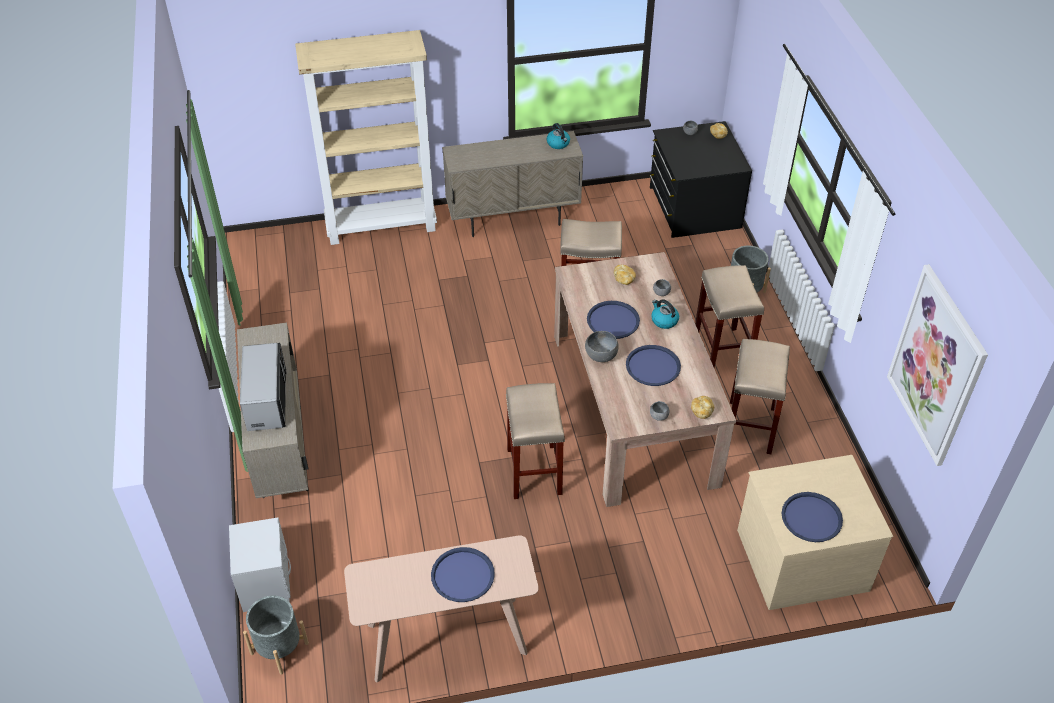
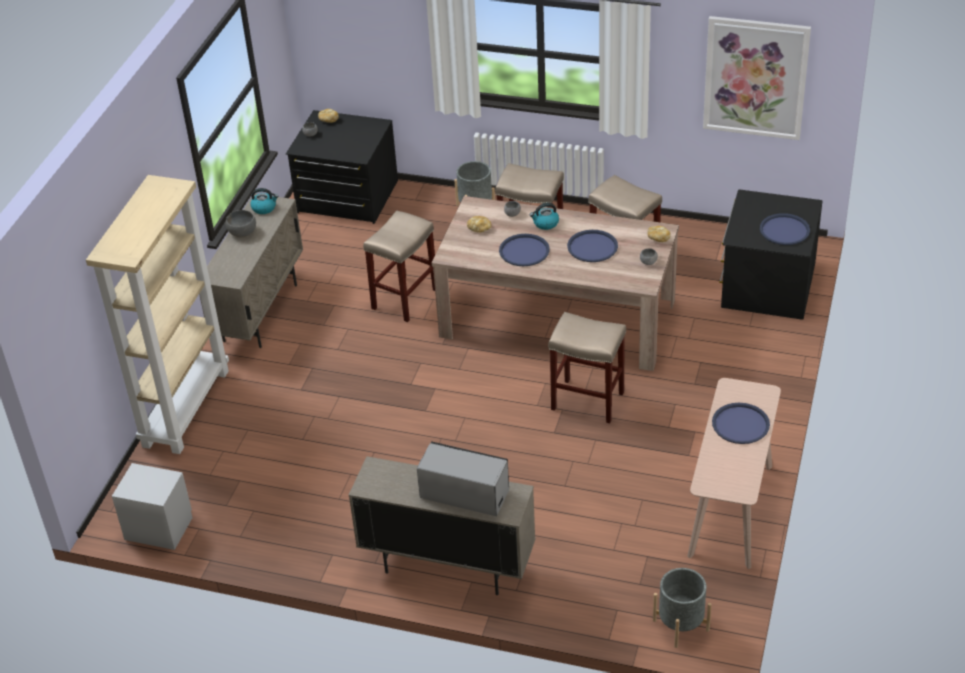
camera: 60 degrees left, 5 degrees down
(265, 583) = (602, 617): grey nightstand -> grey nightstand (159, 528)
(601, 355) = (559, 270): grey bowl -> grey bowl (242, 232)
(801, 558) = (766, 285): beige dresser -> black dresser

